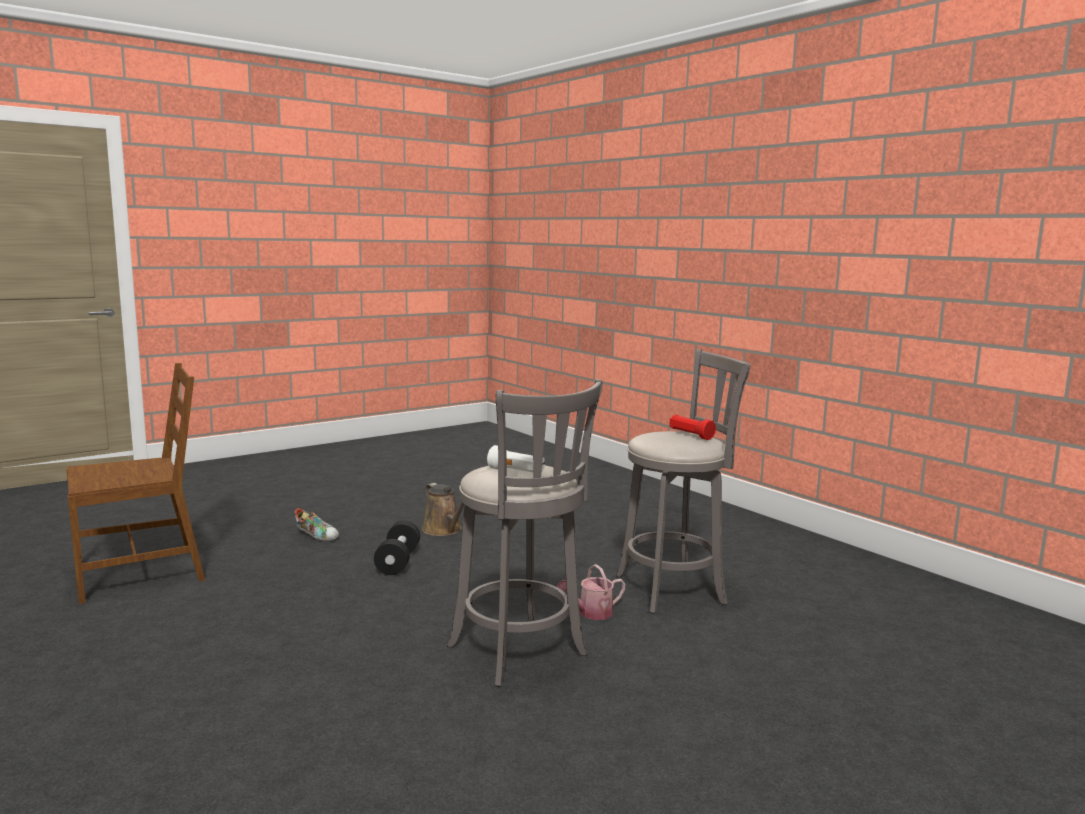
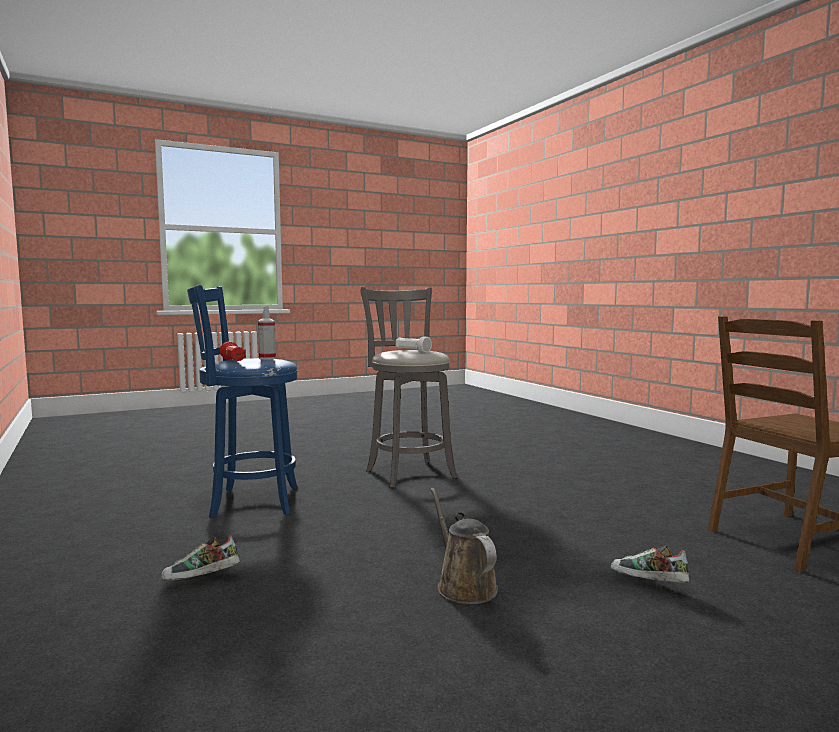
camera: 170 degrees left, 5 degrees down
(398, 562) = (515, 540): black dumbbell -> none
(591, 613) = (343, 489): watering can -> none
(617, 526) = (201, 580): none -> shoe
(670, 442) = (267, 358): none -> spray bottle
(676, 589) = (250, 501): grey stool -> blue stool

